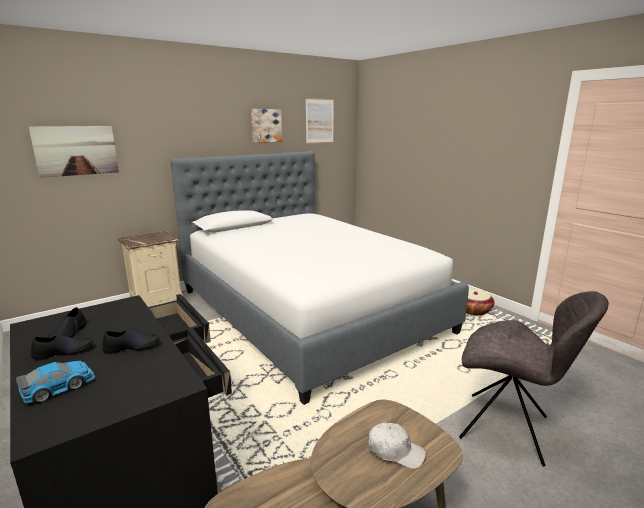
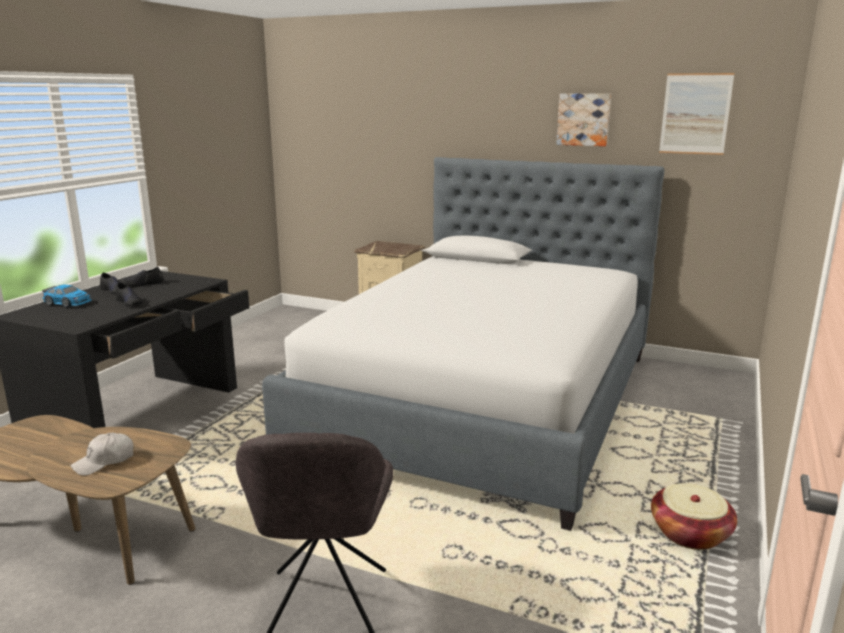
camera: 60 degrees right, 0 degrees up
(76, 150) = (352, 139): picture -> none
(395, 451) = (104, 462): white cap -> white cap turned 60 degrees clockwise

